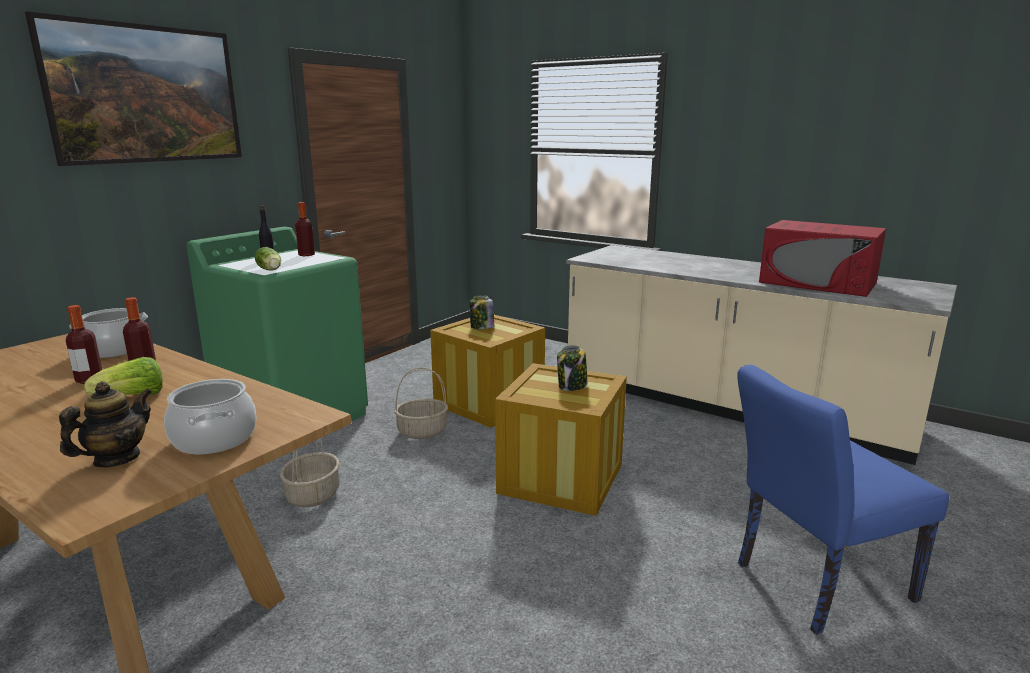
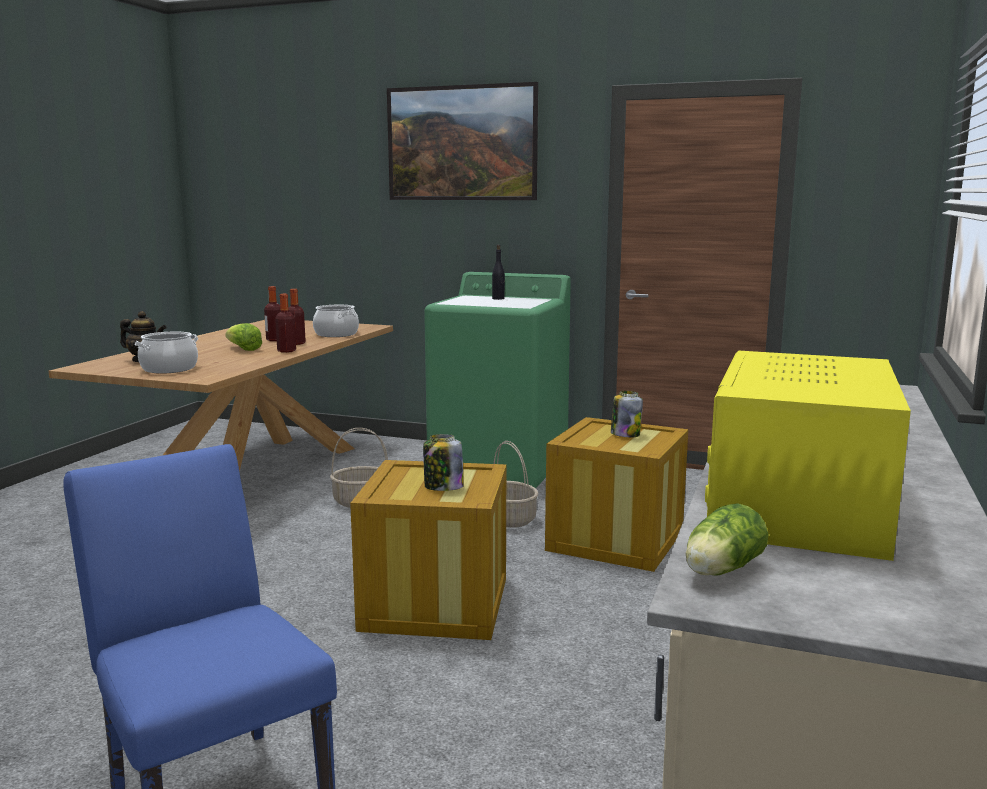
camera: 75 degrees right, 5 degrees down
(270, 270) = (453, 303): lettuce -> lettuce (720, 570)
(306, 255) = (528, 302): bottle -> bottle (286, 351)
(817, 283) = (798, 504): red microwave -> yellow microwave

